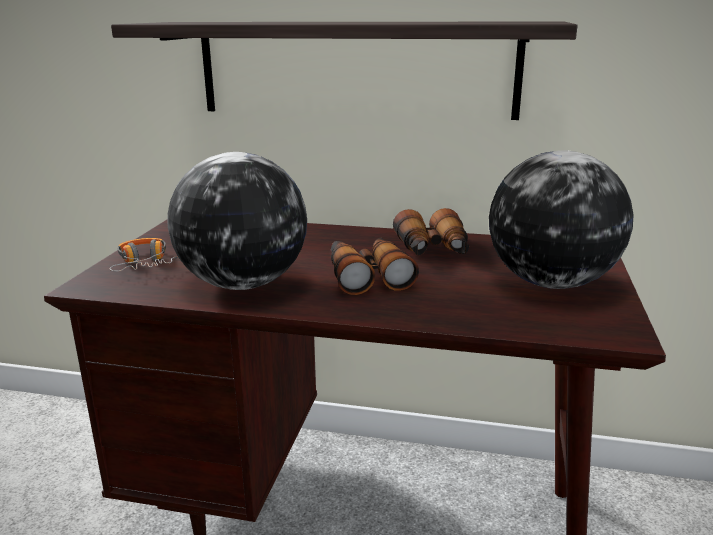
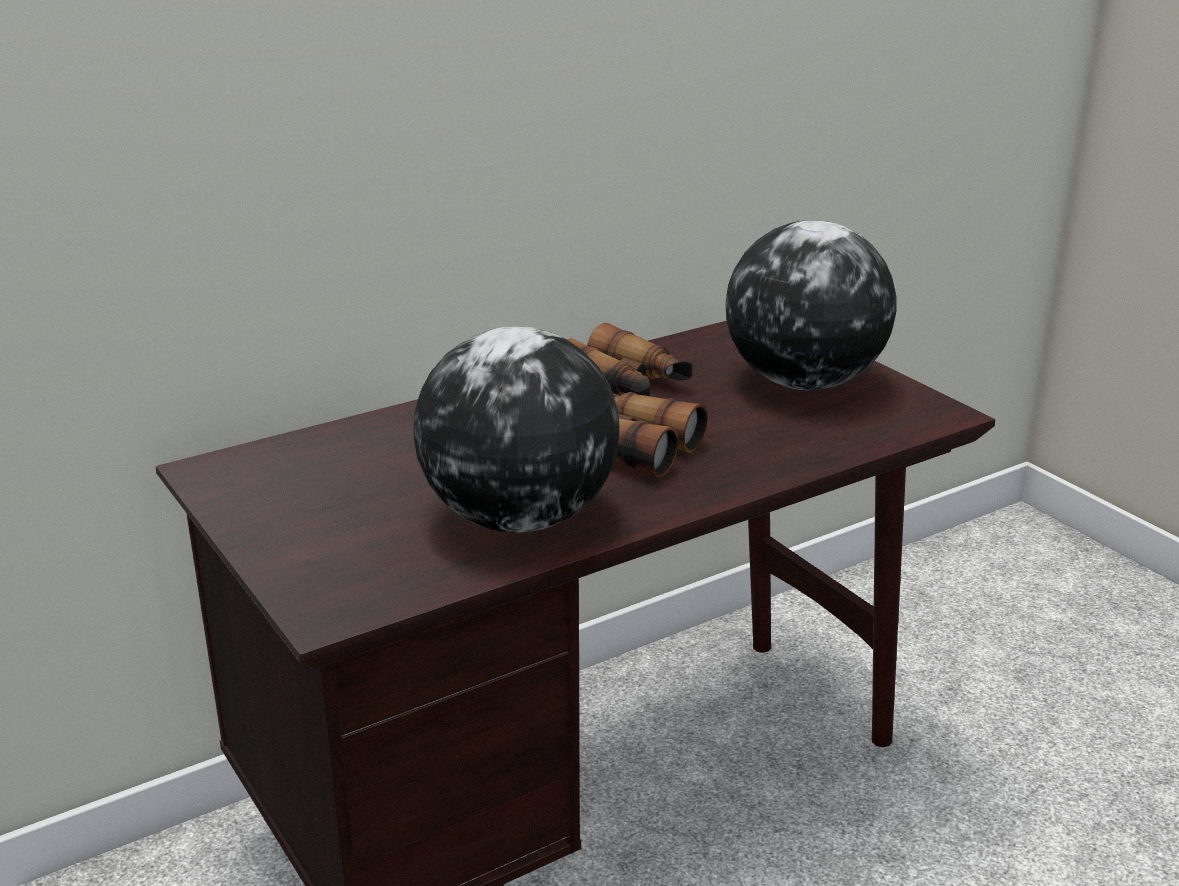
camera: 45 degrees left, 5 degrees up
(145, 263) = (323, 551): headphones -> none
(355, 69) = (445, 148): shelf -> none

